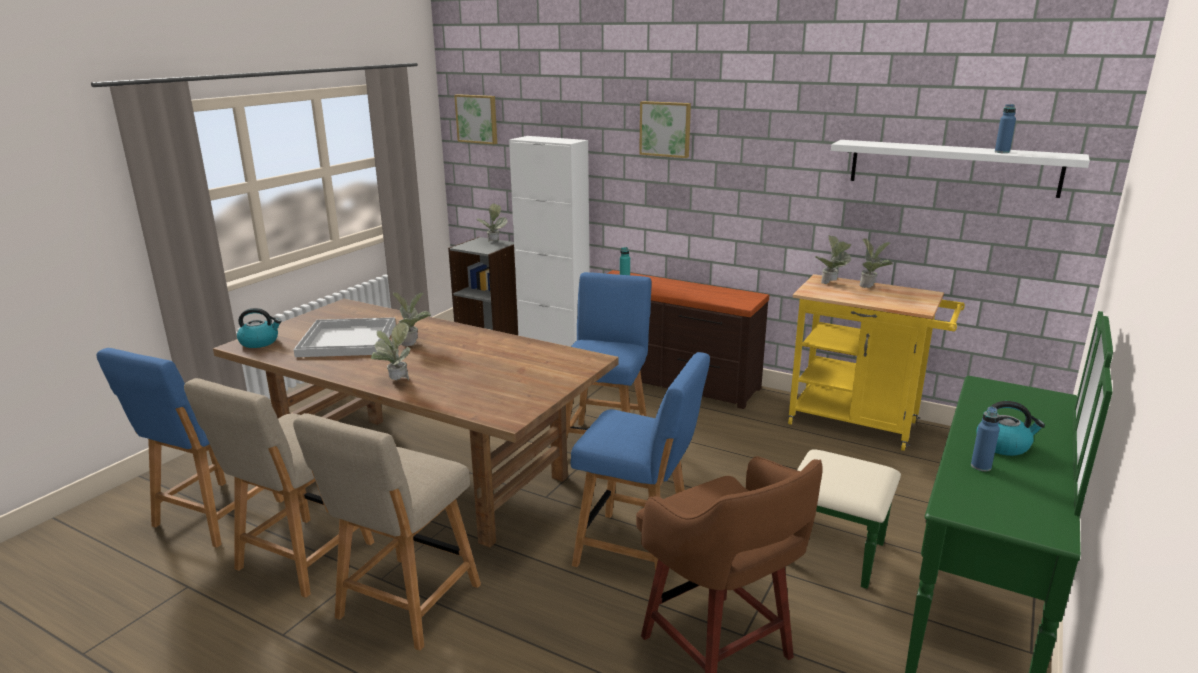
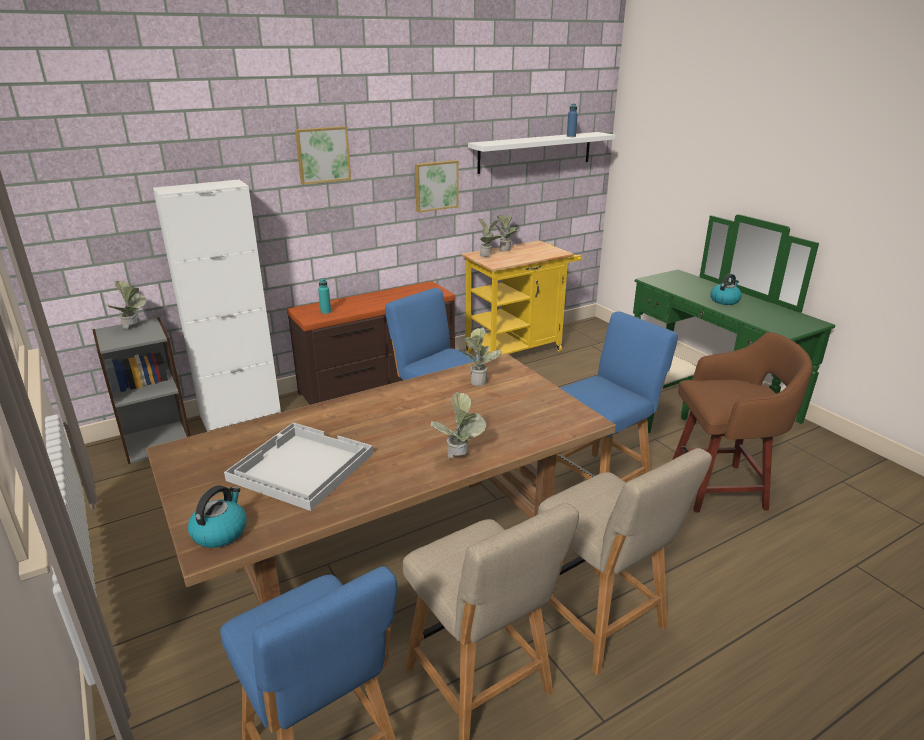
camera: 60 degrees left, 5 degrees up
(414, 343) = (363, 430): potted plant -> potted plant (478, 380)
(477, 119) = (59, 178): picture -> picture (435, 185)
(980, 466) = (745, 312): blue bottle -> none

